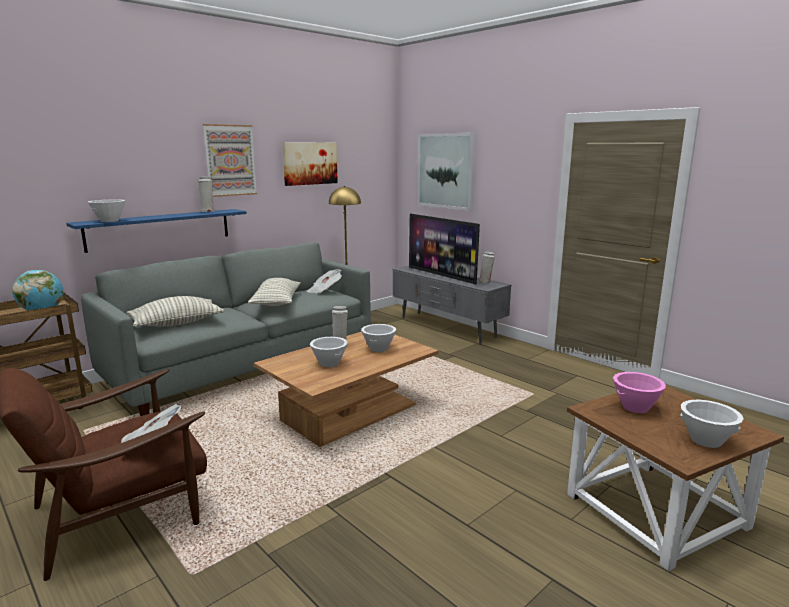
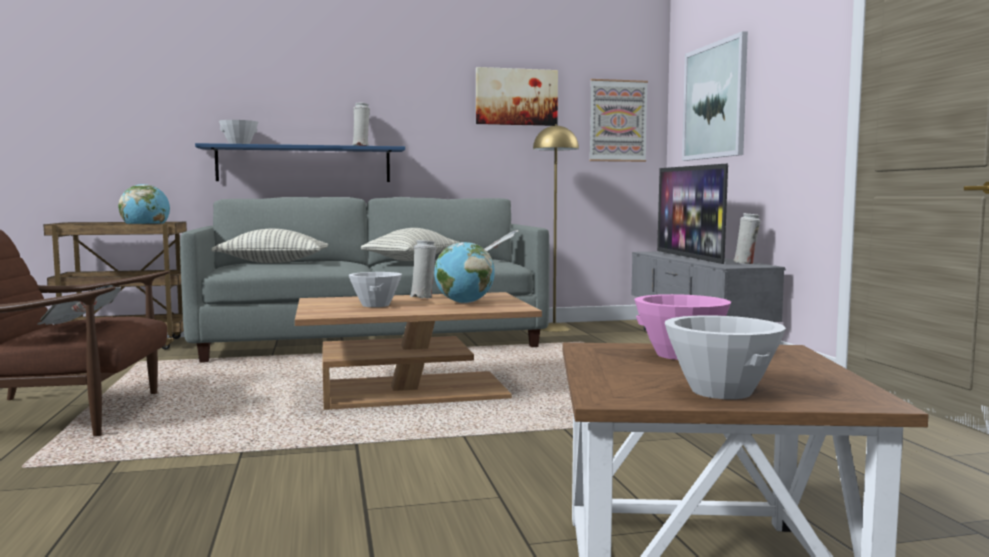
camera: 30 degrees right, 10 degrees down
(230, 160) = (400, 87): picture -> picture (617, 121)
(378, 348) = (464, 303): white bowl -> globe

